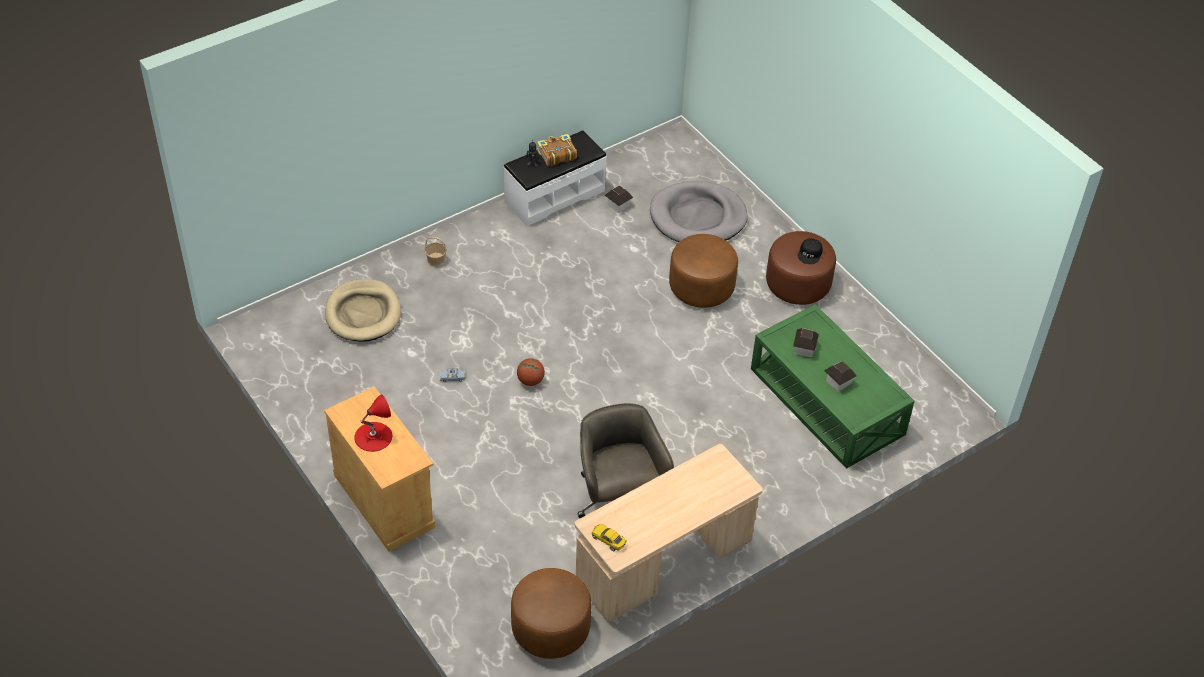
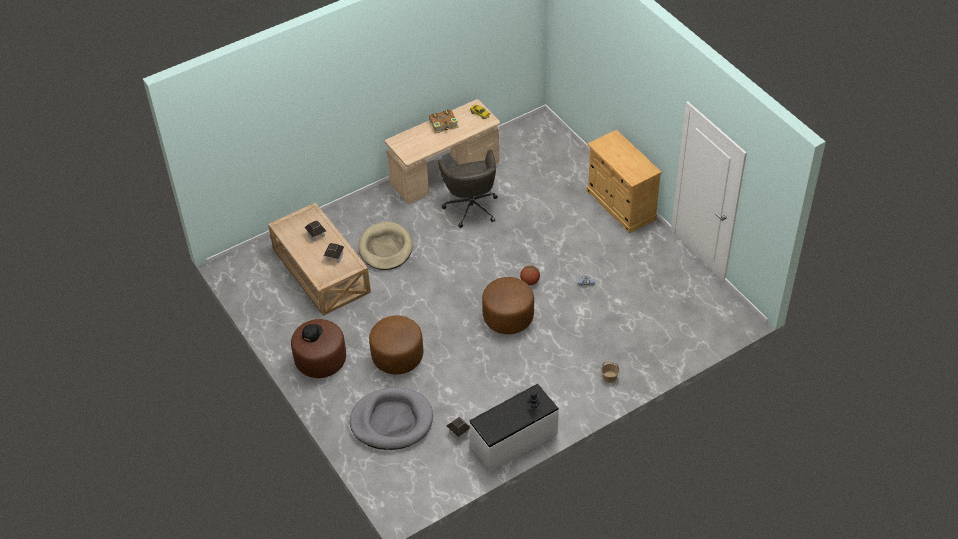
camera: 175 degrees left, 0 degrees up
(363, 313) = (659, 330): beige dog bed -> beige dog bed (385, 248)
(373, 436) = (627, 157): red table lamp -> none
(550, 628) = (513, 141): brown ottoman -> brown ottoman (508, 317)
(556, 154) = (513, 416): book -> book (444, 124)
(826, 402) = (321, 270): green coffee table -> beige coffee table

